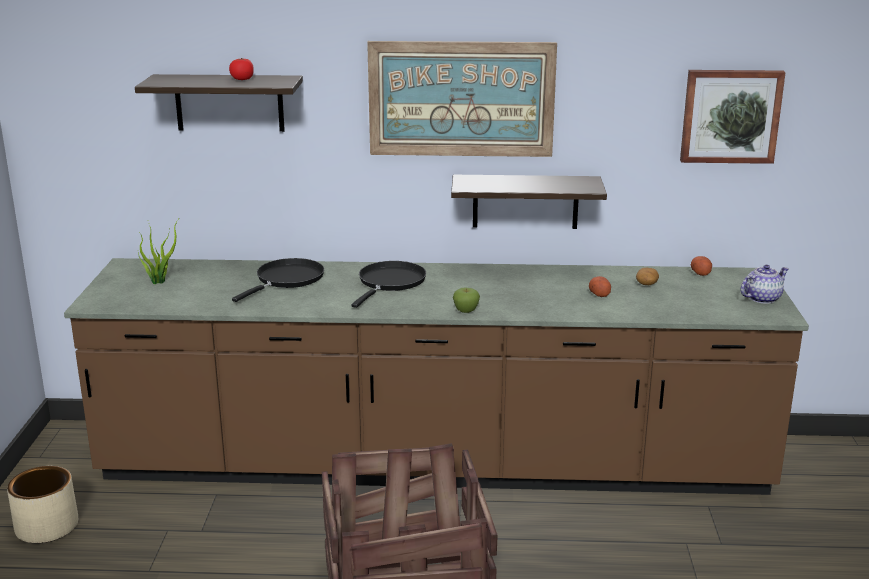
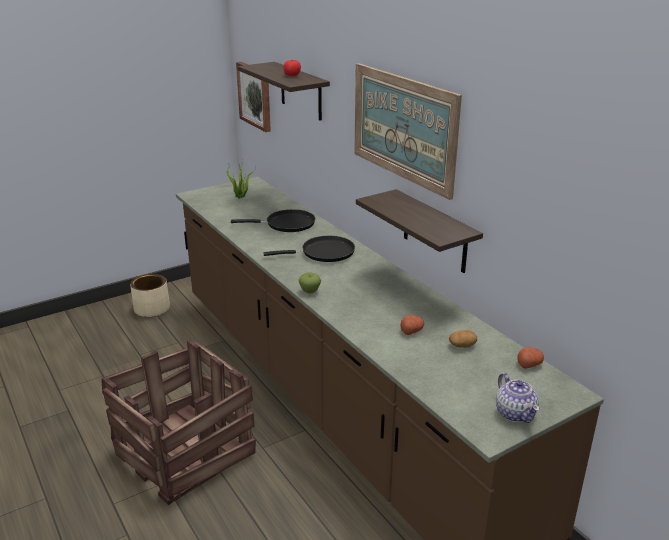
camera: 55 degrees right, 5 degrees up
(730, 116) = (589, 217): picture -> picture (255, 96)
(761, 298) = (515, 413): teapot -> teapot turned 45 degrees clockwise

